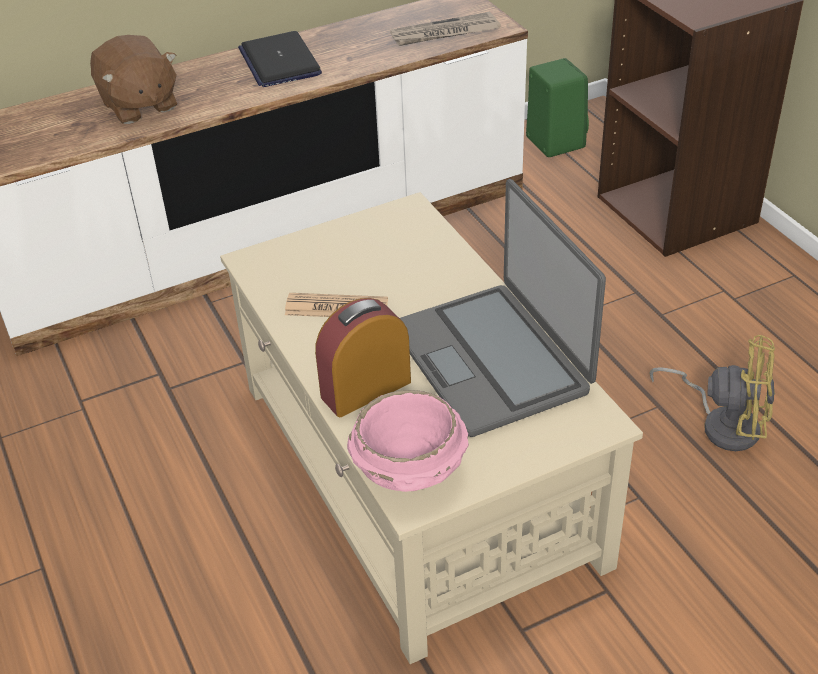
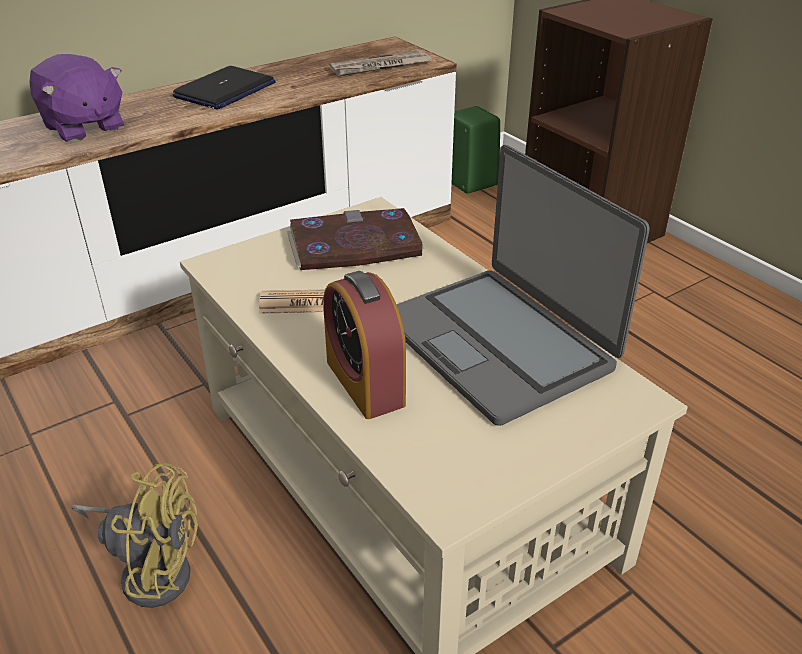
camera: 10 degrees left, 5 degrees down
(139, 106) = (83, 127): brown plush toy -> purple plush toy
(279, 61) = (225, 90): laptop -> laptop turned 120 degrees counterclockwise
(366, 389) = (365, 383): alarm clock -> alarm clock turned 75 degrees counterclockwise
(383, 248) = (354, 246): none -> book
(410, 472) = (438, 471): pink bowl -> none
(723, 424) = (693, 408): yellow fan -> yellow fan (152, 569)

